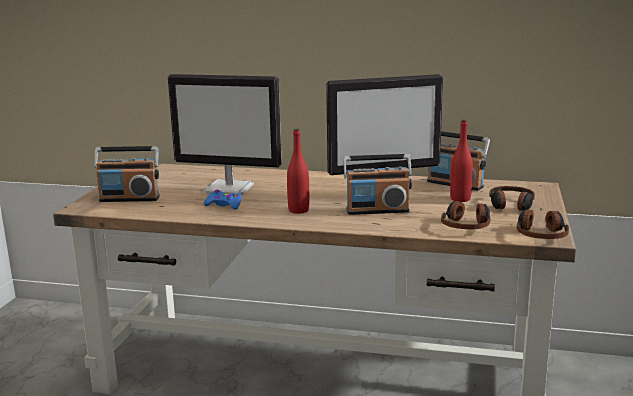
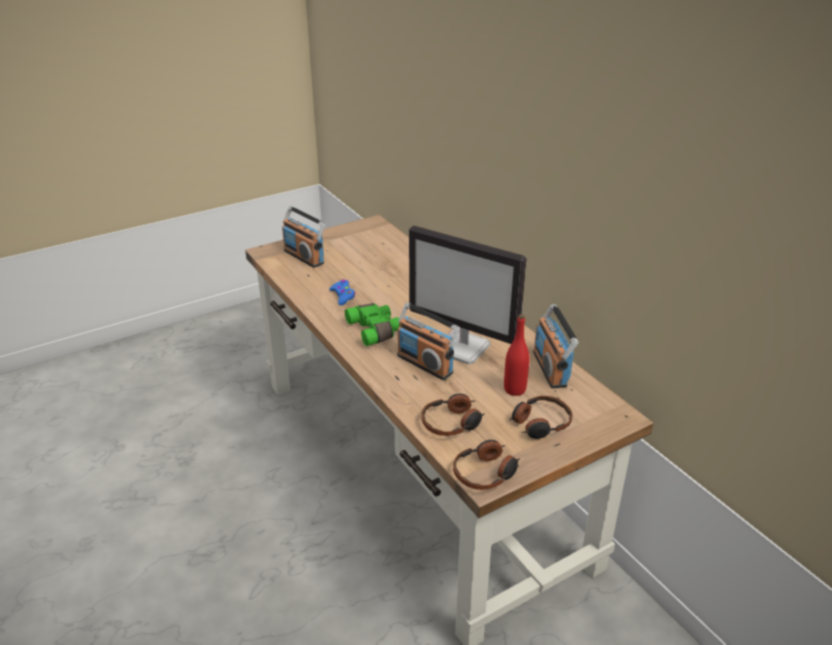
camera: 45 degrees right, 15 degrees up
(230, 188) = (379, 278): monitor -> none
(298, 210) = (375, 330): red bottle -> green binoculars

